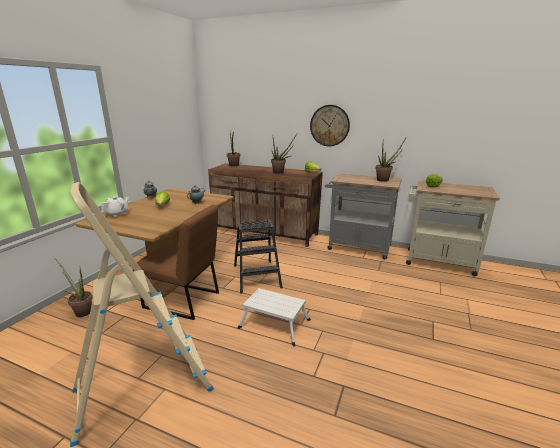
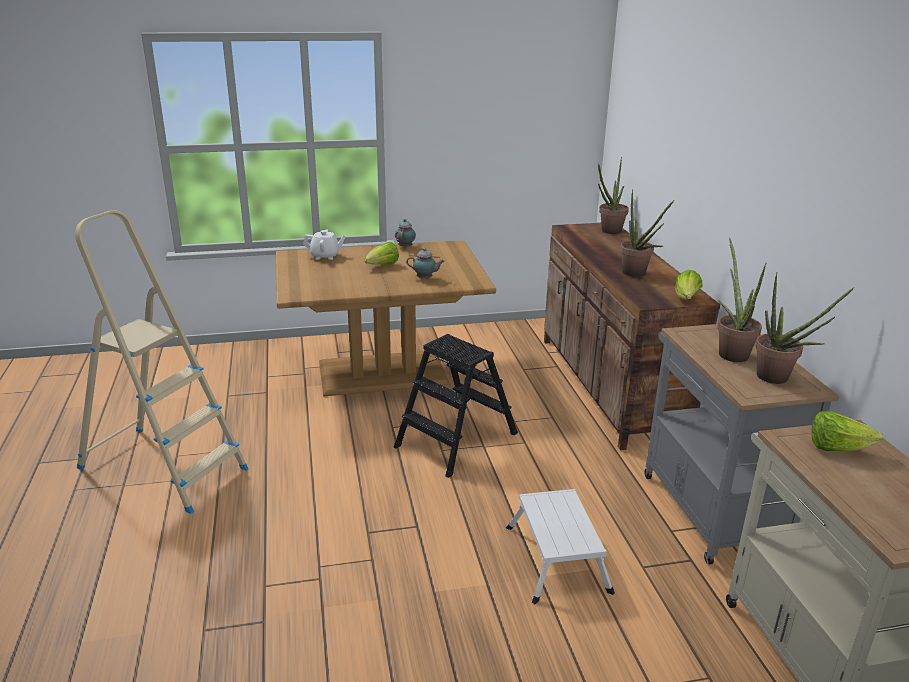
camera: 55 degrees right, 5 degrees up
(81, 311) = (252, 363): potted plant -> potted plant (730, 352)
(183, 300) = (332, 413): brown chair -> none
(275, 324) = (349, 508): white step ladder -> white step ladder (557, 559)
(329, 125) = (749, 202): wall clock -> none

